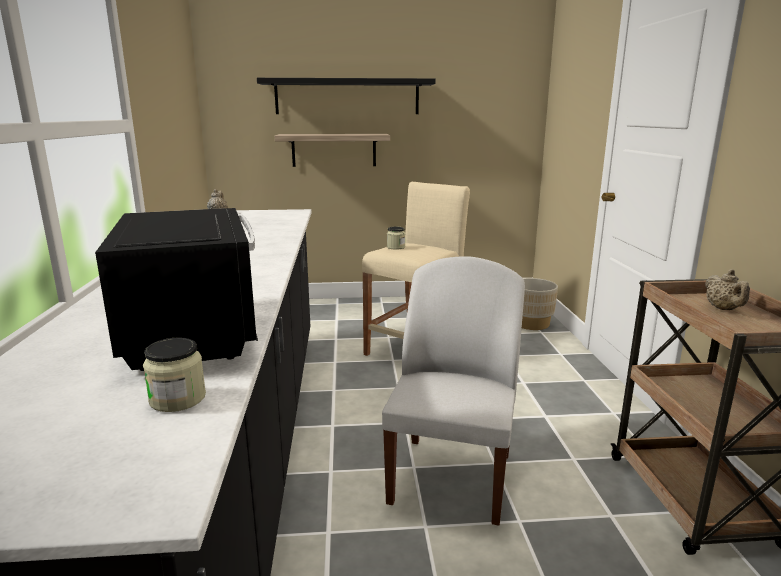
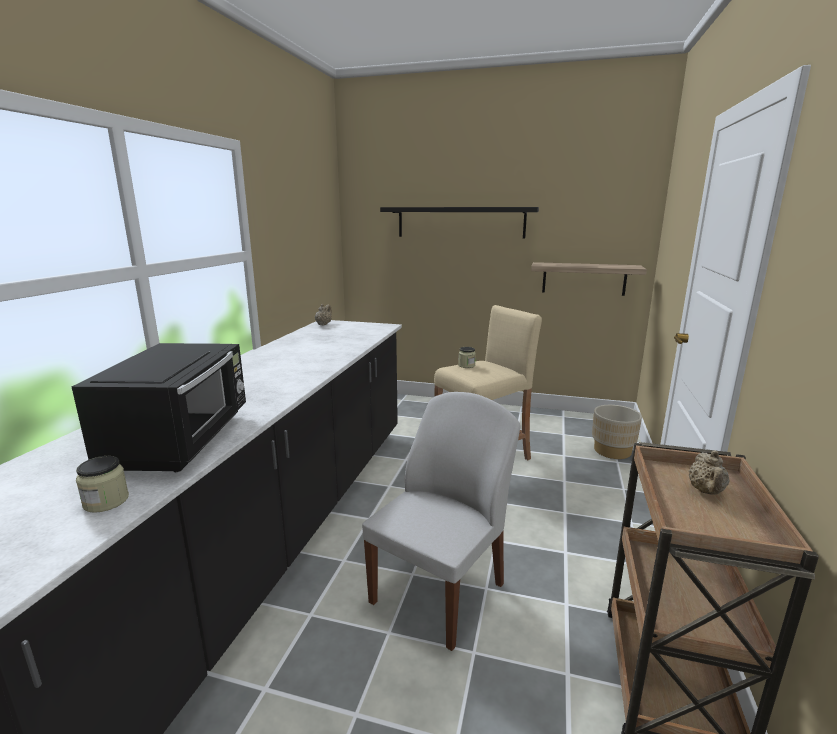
camera: 20 degrees right, 0 degrees up
(334, 150) = (446, 268): shelf -> shelf (584, 278)

